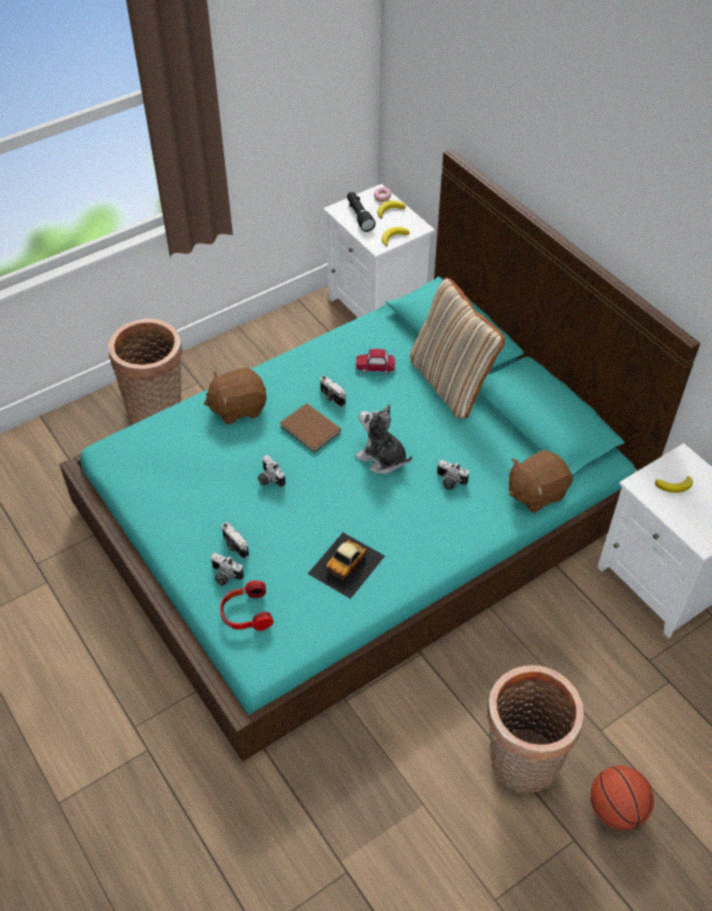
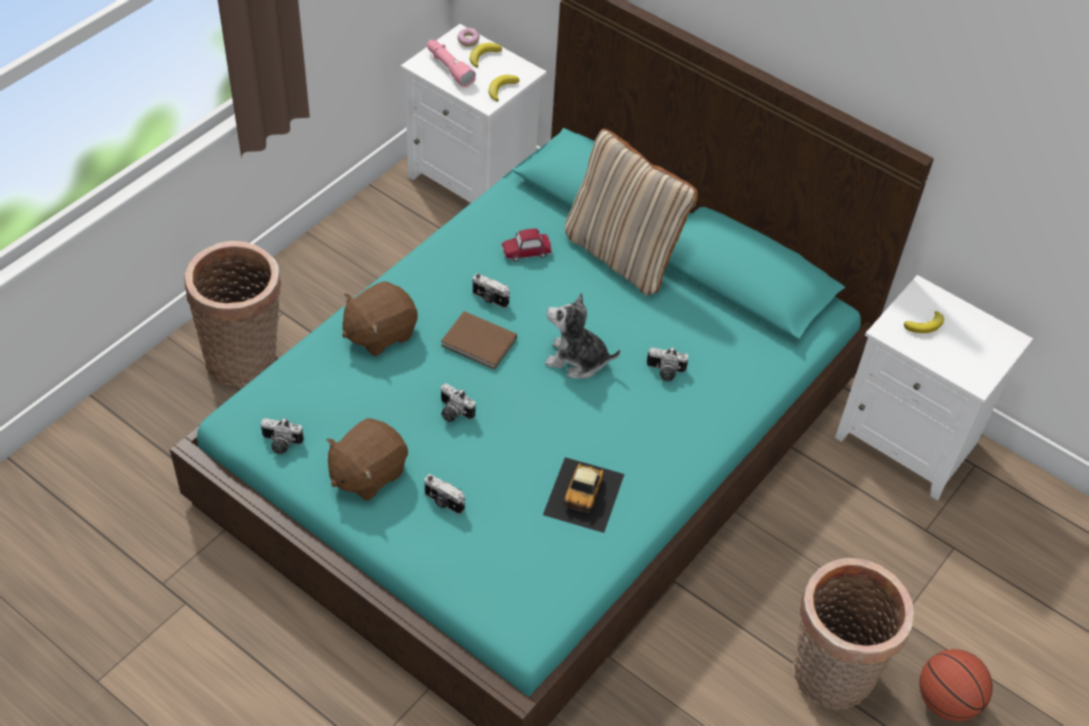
camera: 20 degrees left, 0 degrees up
(224, 576) = (445, 540): camera -> camera (280, 444)
(245, 613) = (488, 578): headphones -> none
(359, 216) = (449, 68): black flashlight -> pink flashlight
(536, 492) = (766, 364): brown plush toy -> brown plush toy (367, 473)

